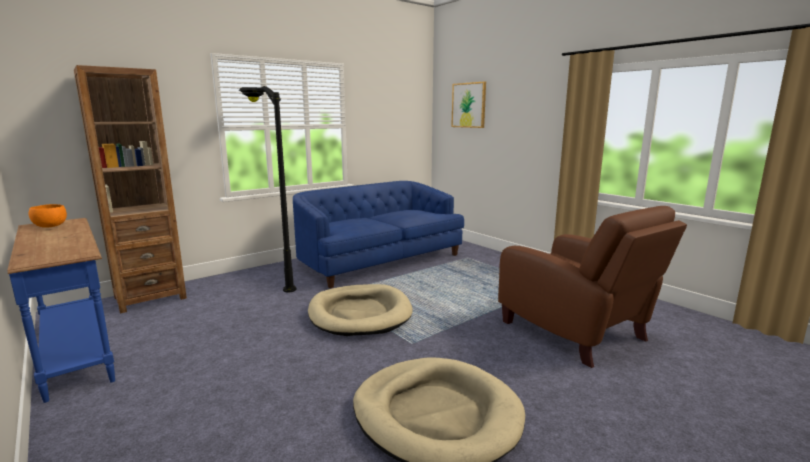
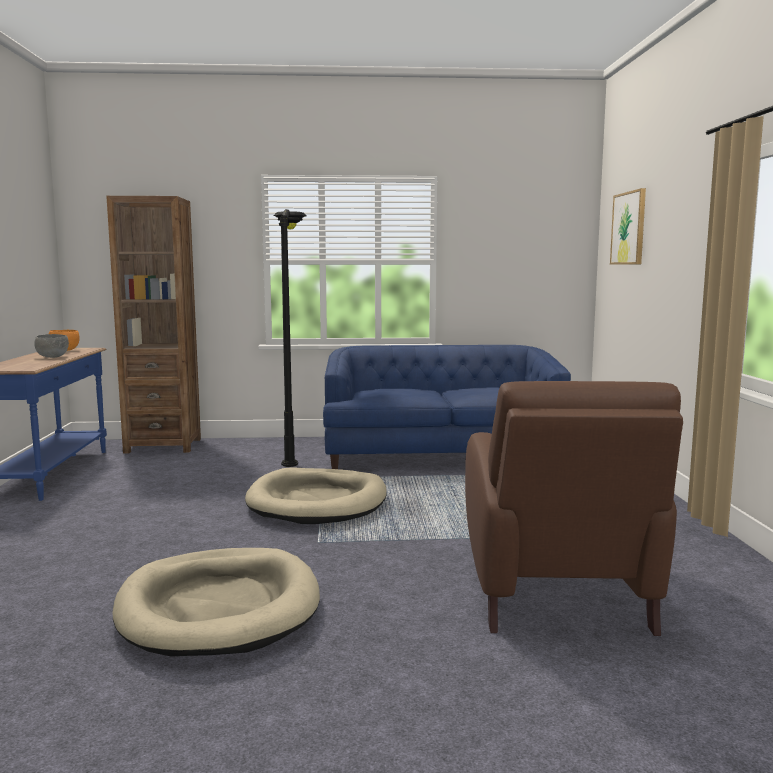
camera: 35 degrees right, 5 degrees down
(65, 236) = (53, 357): none -> grey bowl

